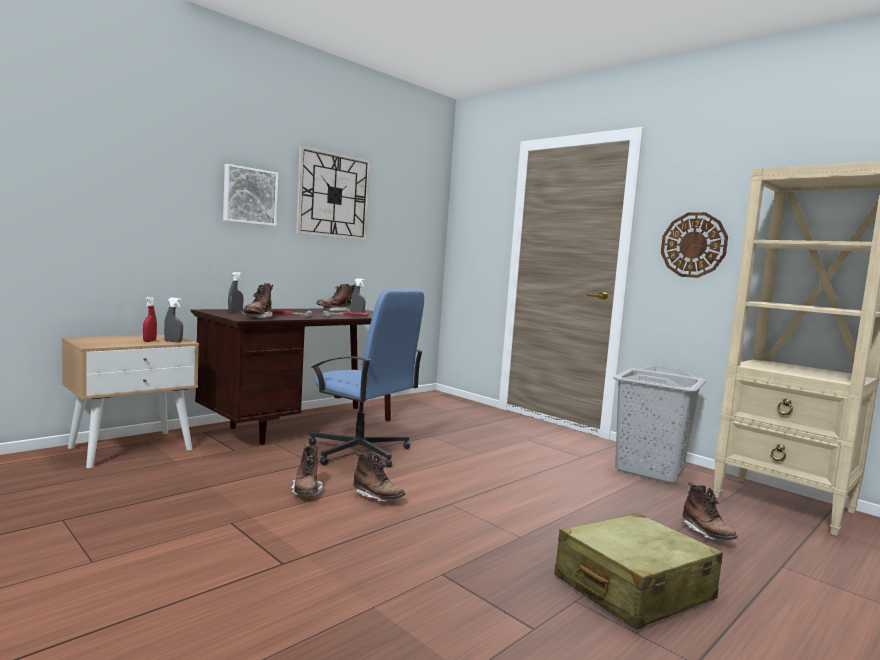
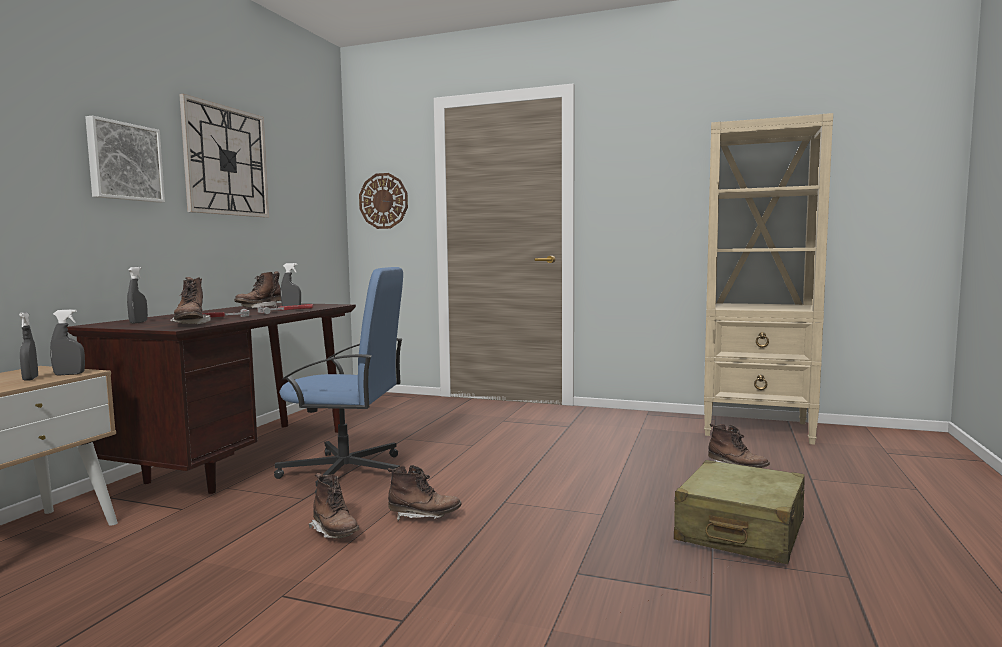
camera: 25 degrees left, 0 degrees up
(149, 341) = (30, 379): red spray bottle -> grey spray bottle
(650, 470) = (635, 424): grey laundry basket -> none
(693, 245) = (638, 200): wall clock -> wall clock (383, 201)

